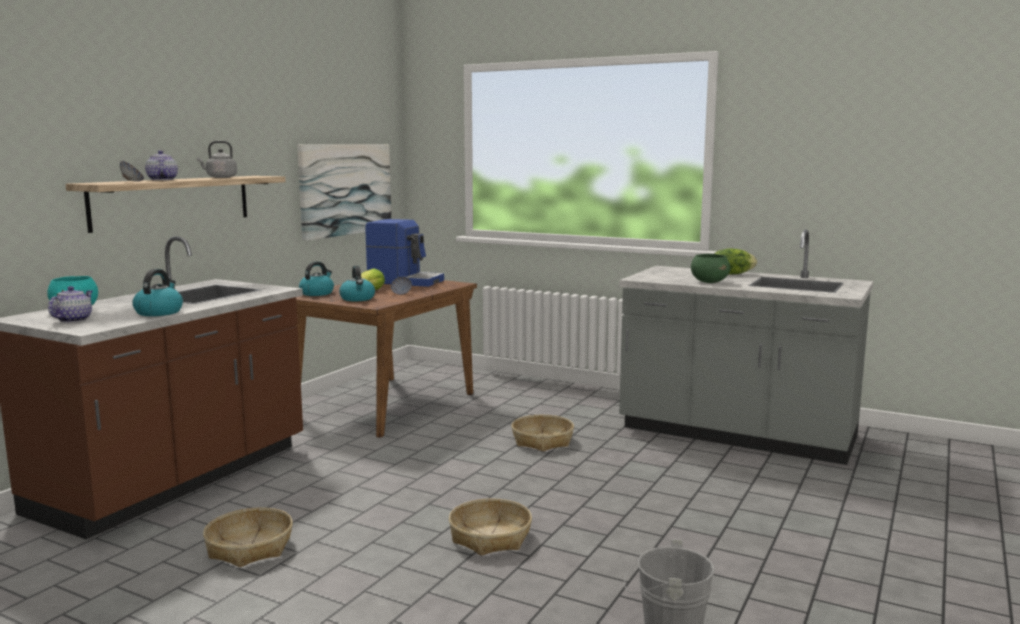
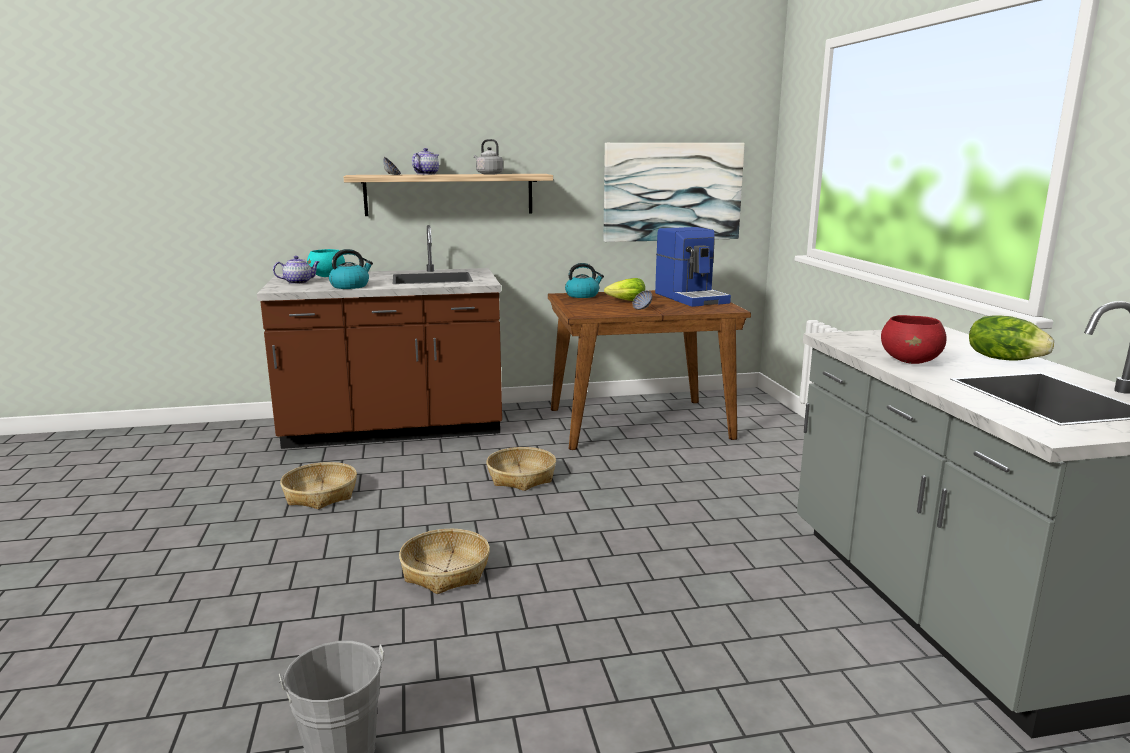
camera: 50 degrees right, 5 degrees up
(357, 299) = (591, 306): kettle -> none
(542, 441) = (690, 510): basket -> basket (521, 477)
(709, 282) = (910, 361): green bowl -> red bowl

